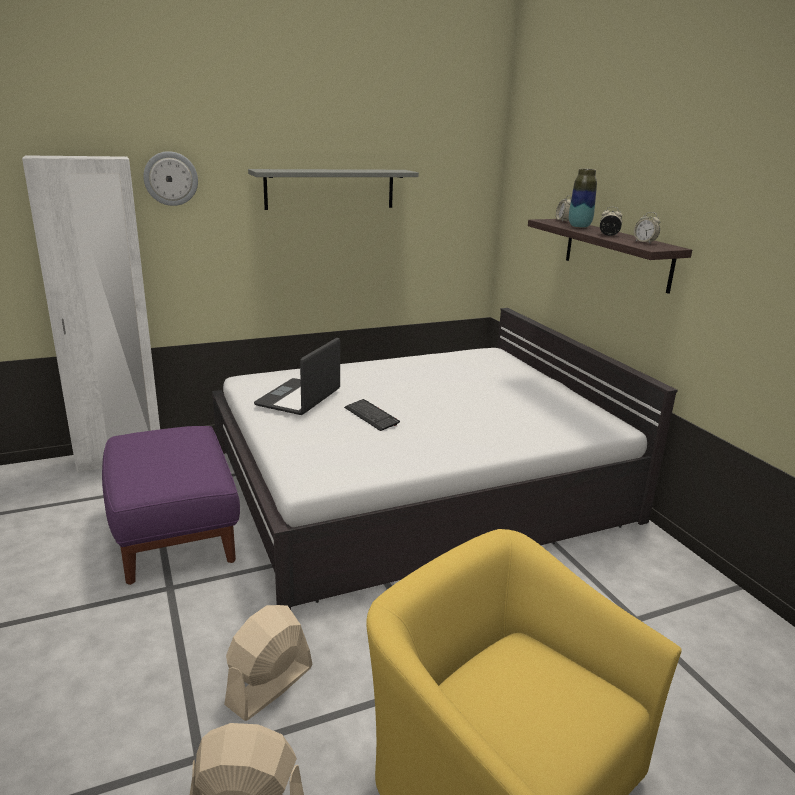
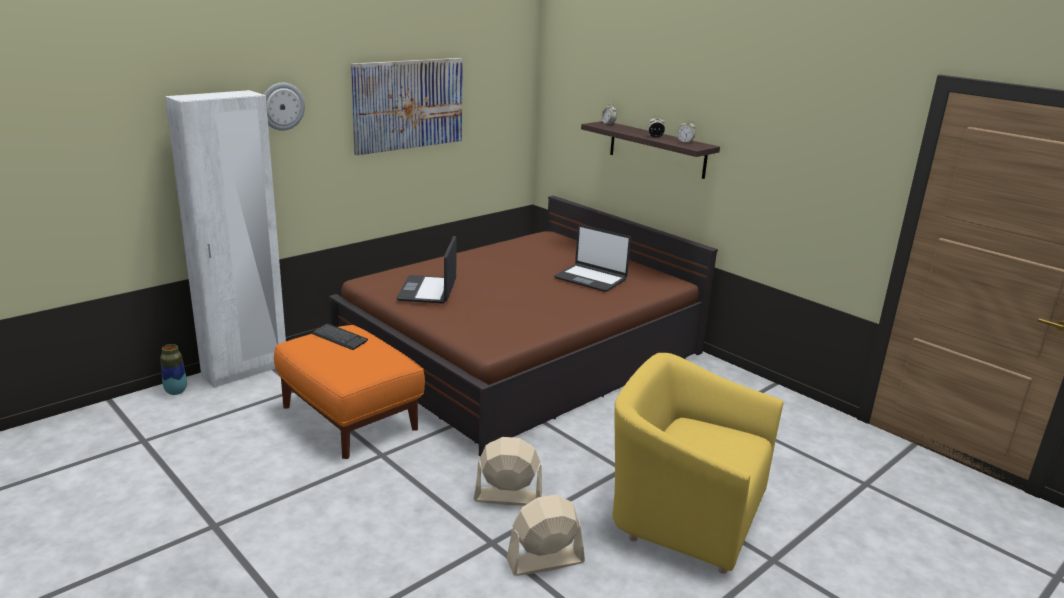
camera: 20 degrees left, 0 degrees up
(173, 532) = (349, 418): purple ottoman -> orange ottoman
(269, 686) = (507, 497): beige fan -> beige fan turned 75 degrees clockwise
(330, 189) = (408, 104): grey shelf -> picture
(371, 416) = (497, 297): keyboard -> keyboard (339, 338)
(418, 485) = (522, 353): white bed -> brown bed
(505, 408) = (591, 279): none -> laptop
(579, 226) = (626, 129): vase -> vase (176, 391)

